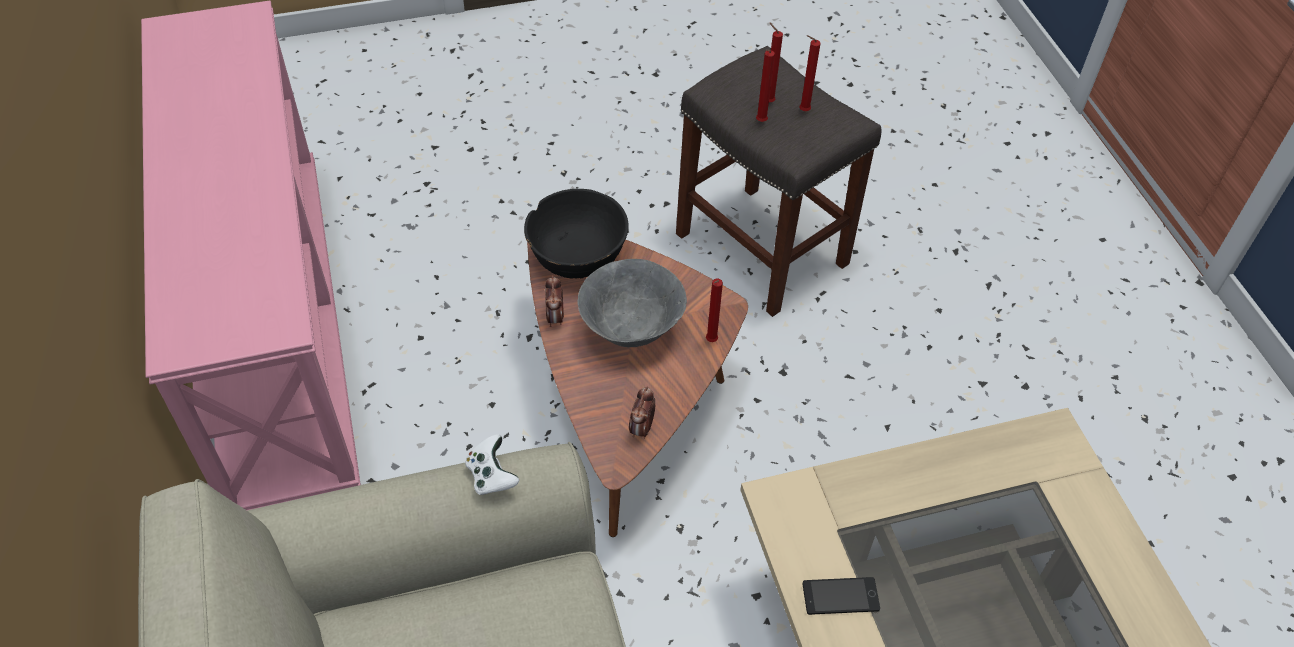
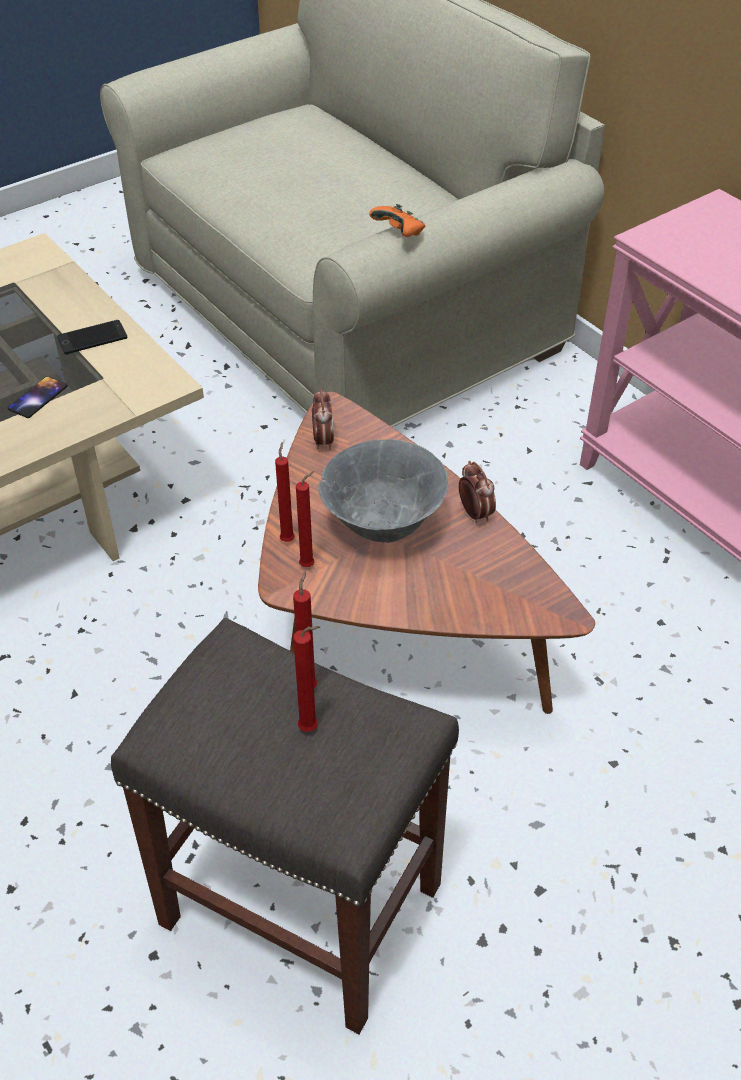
camera: 160 degrees right, 5 degrees down
(491, 475) = (399, 233): white game controller -> orange game controller
(577, 257) = (496, 588): black bowl -> none
(802, 111) = (247, 724): red candle -> red candle (309, 565)
(906, 522) = (37, 397): none -> phone

